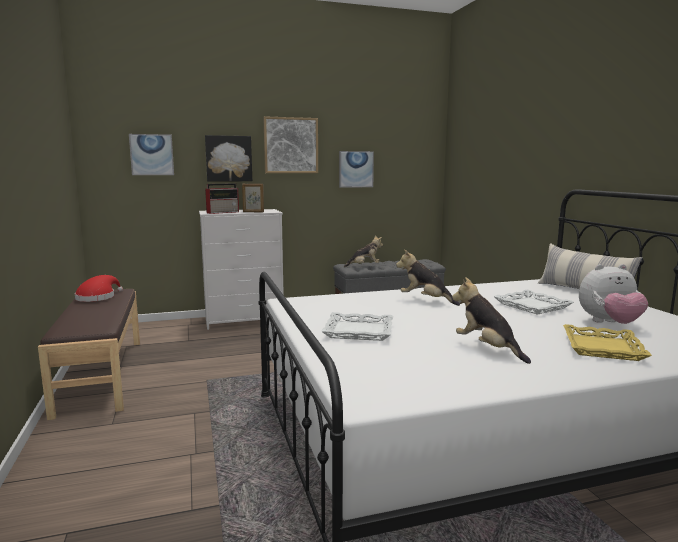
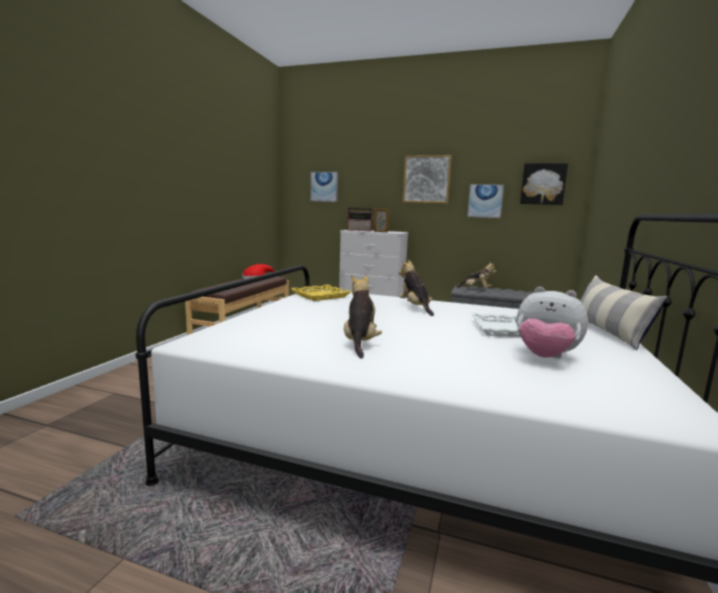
camera: 35 degrees right, 0 degrees up
(228, 158) = (376, 190): picture -> picture (543, 184)
(358, 331) = (304, 313): white tray -> none
(603, 348) = (468, 369): yellow tray -> yellow tray (320, 296)

